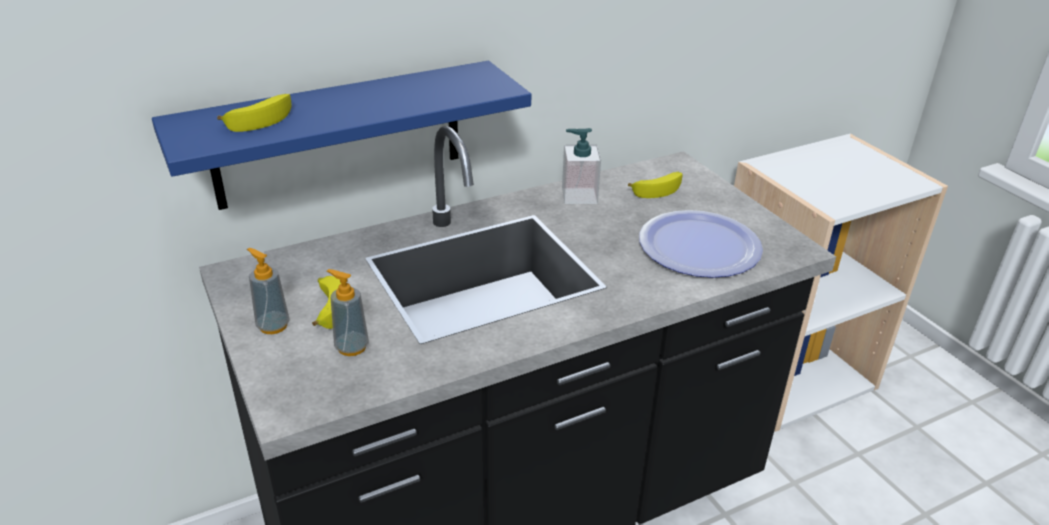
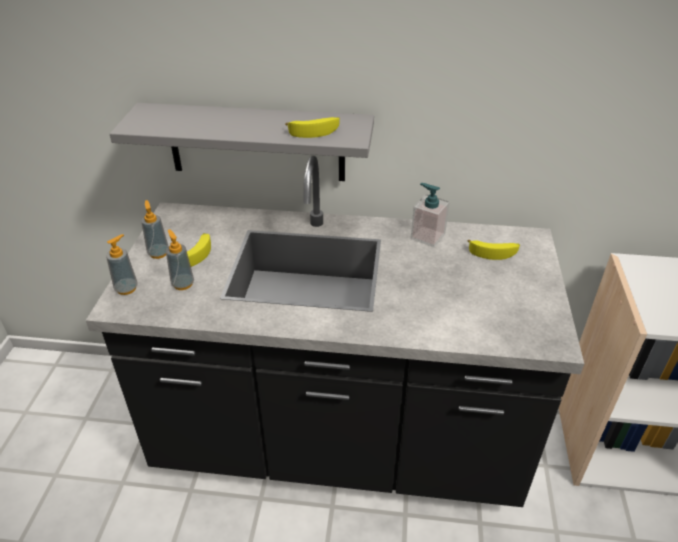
camera: 35 degrees right, 5 degrees up
(262, 118) = (186, 119): banana -> banana (315, 131)
(277, 383) = (126, 288): none -> soap dispenser
(339, 135) = (256, 142): blue shelf -> grey shelf
(699, 246) = (474, 308): plate -> none

